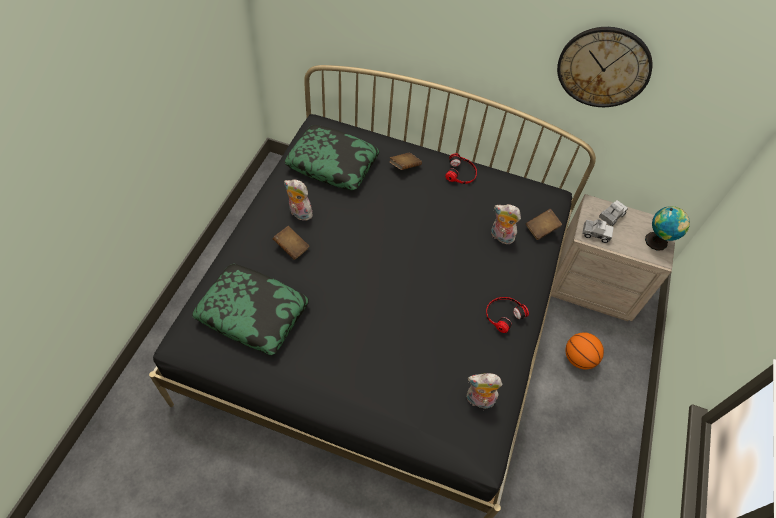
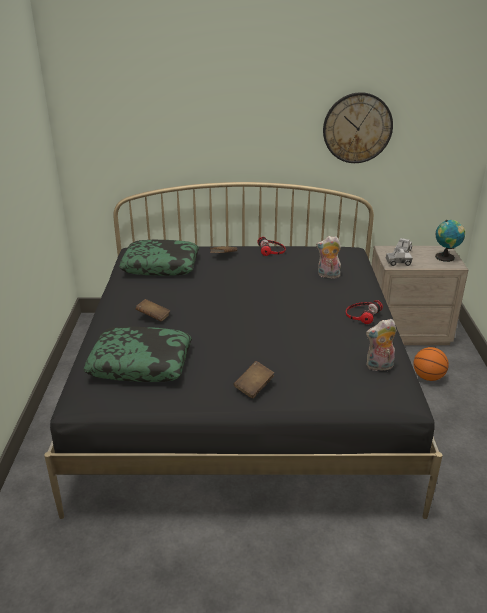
camera: 15 degrees left, 25 degrees down
(299, 213) = (148, 297): plush toy -> none
(541, 229) = (356, 265): brown book -> brown book (254, 387)

